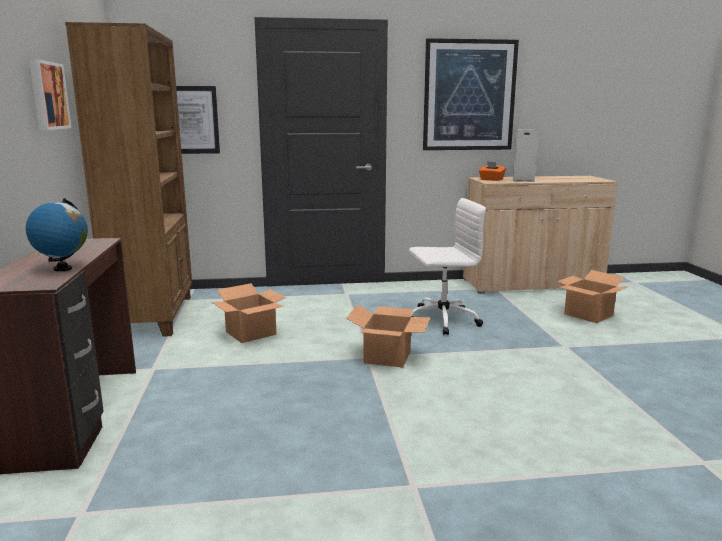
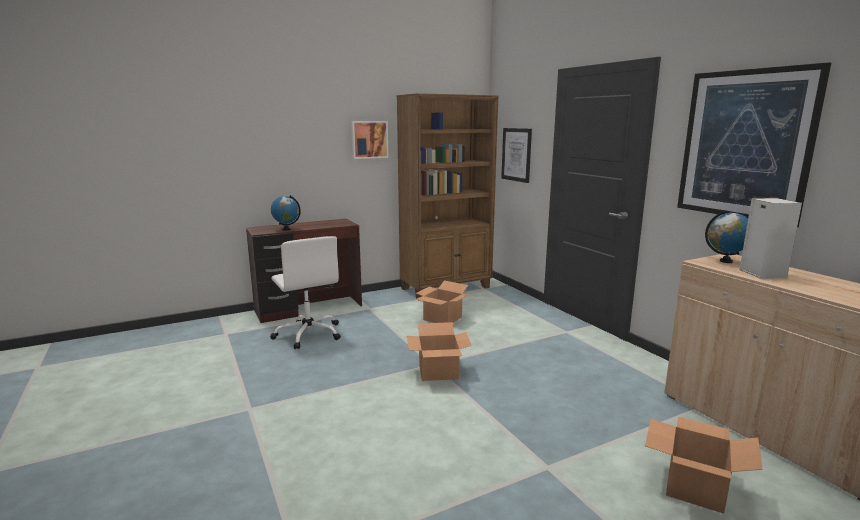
camera: 70 degrees right, 0 degrees up
(441, 320) = (549, 383): white office chair -> white office chair (308, 334)
(491, 180) = (726, 261): orange tissue box -> globe

